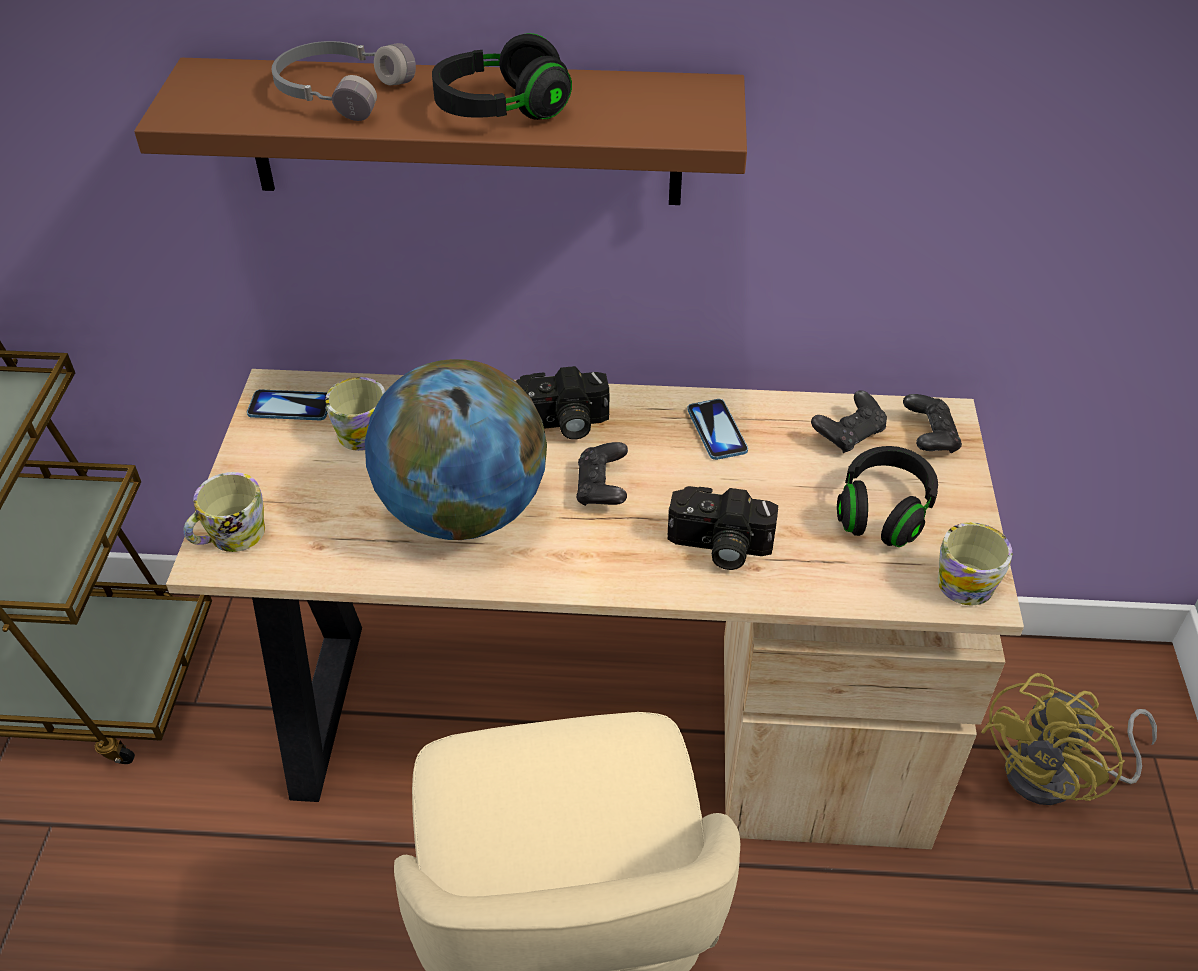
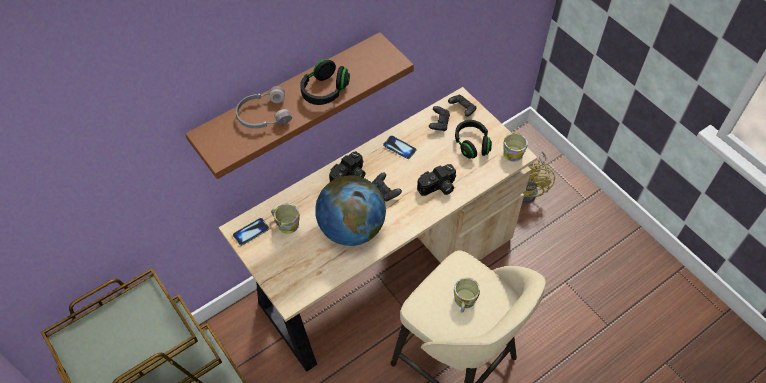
camera: 40 degrees left, 10 degrees up
(230, 536) = (287, 290): mug -> mug (464, 301)

